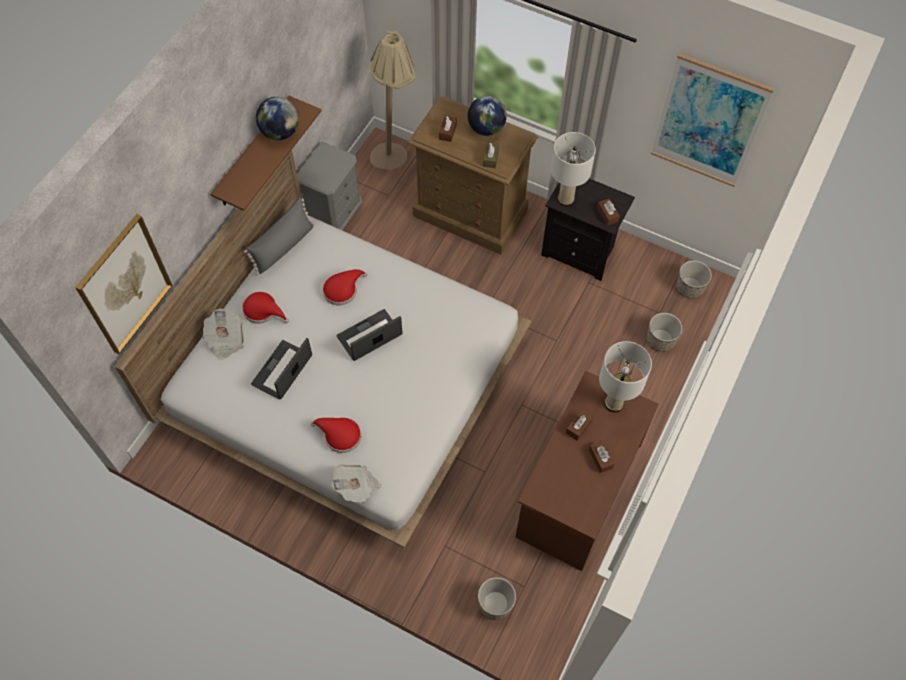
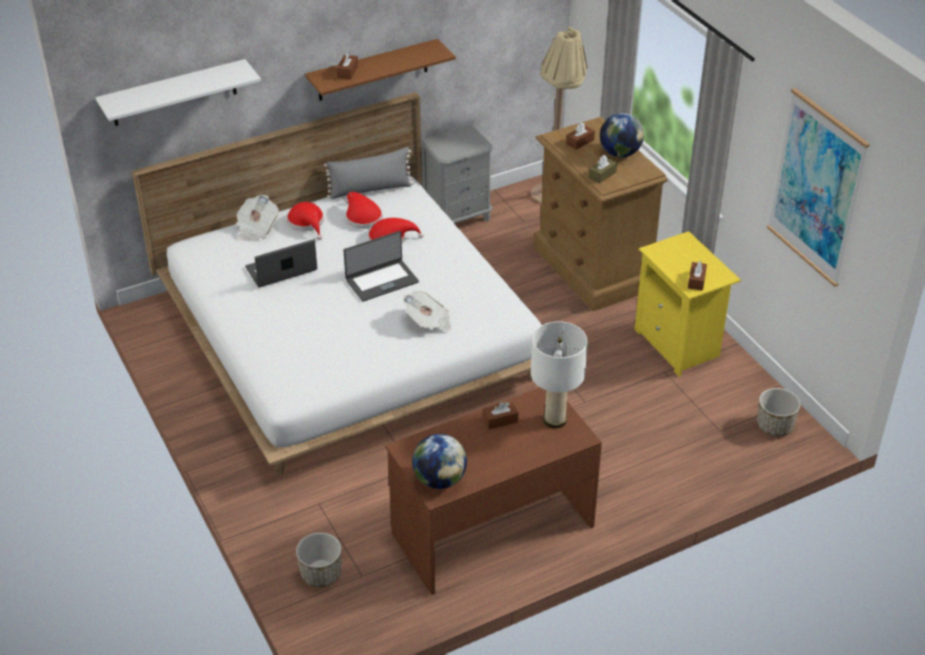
camera: 35 degrees right, 20 degrees down
(125, 285) = (174, 93): picture -> white shelf
(280, 132) = (404, 58): globe -> globe (439, 480)
(339, 435) = (283, 336): red hat -> red hat (362, 217)
(357, 487) = (261, 379): newspaper -> newspaper (428, 322)
(370, 336) = (381, 280): laptop -> laptop turned 150 degrees clockwise
(566, 200) = (664, 252): white table lamp -> none
(580, 251) = (679, 344): black nightstand -> yellow nightstand
(600, 459) = (498, 454): brown tissue box -> brown tissue box (347, 72)
(660, 340) = (699, 453): planter -> none

